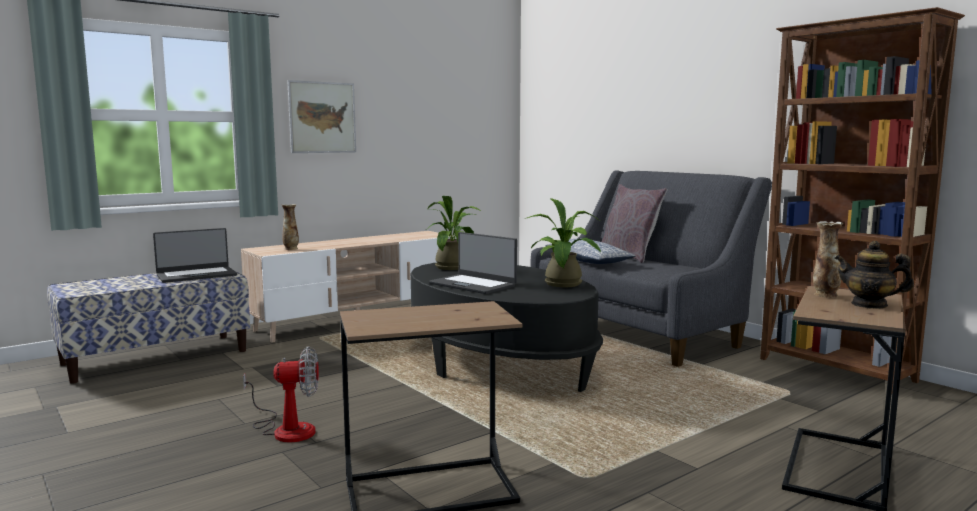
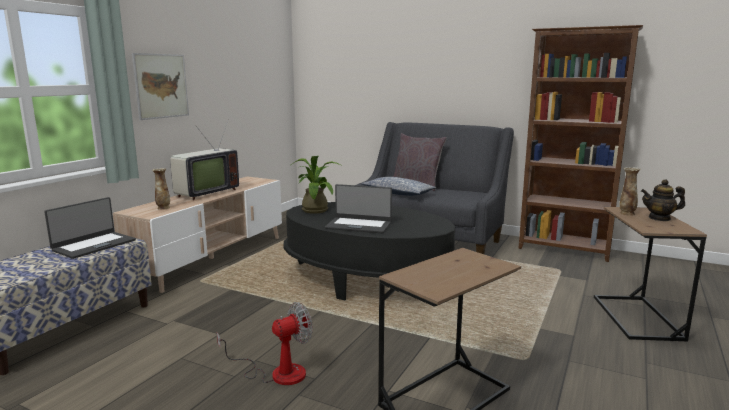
camera: 25 degrees left, 5 degrees up
(354, 240) = (204, 193): none -> television
(563, 285) = (420, 217): potted plant -> none

